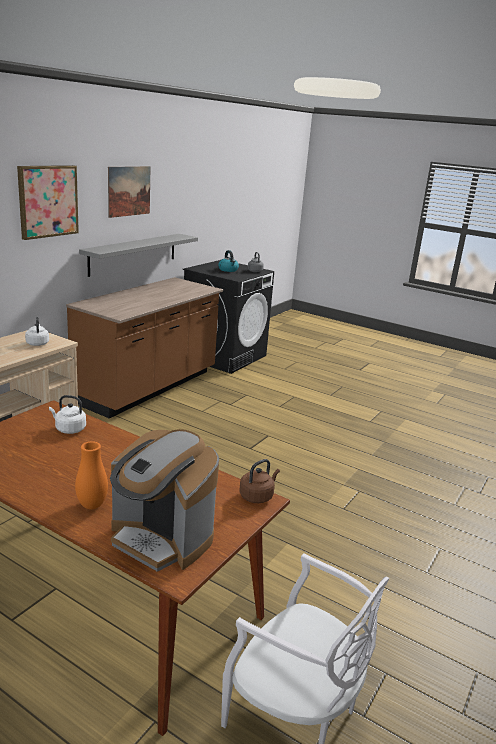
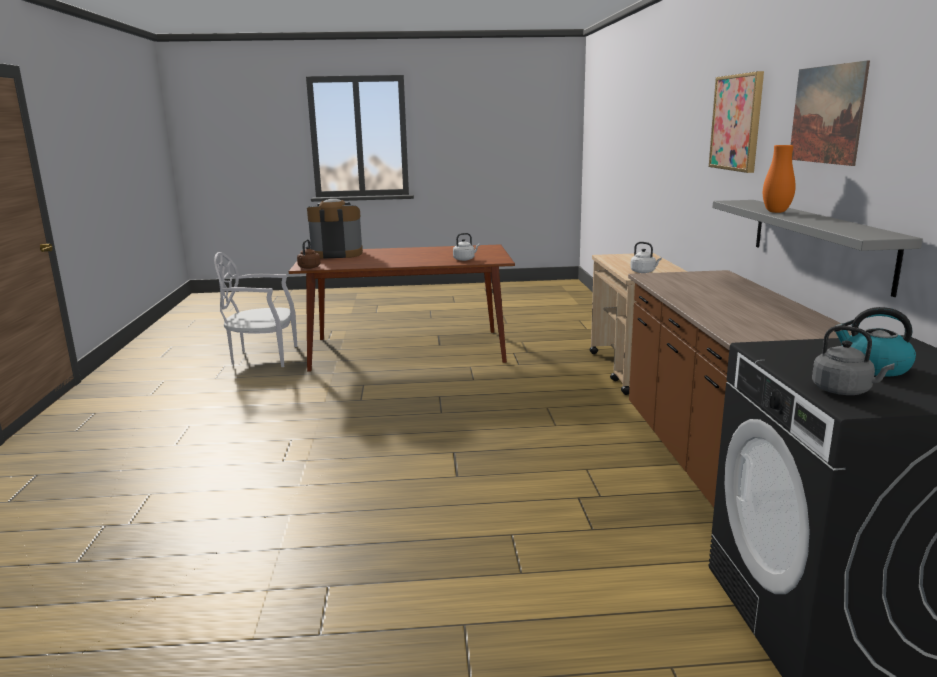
camera: 145 degrees right, 5 degrees down
(92, 505) = (385, 252): orange vase -> orange vase (776, 212)

